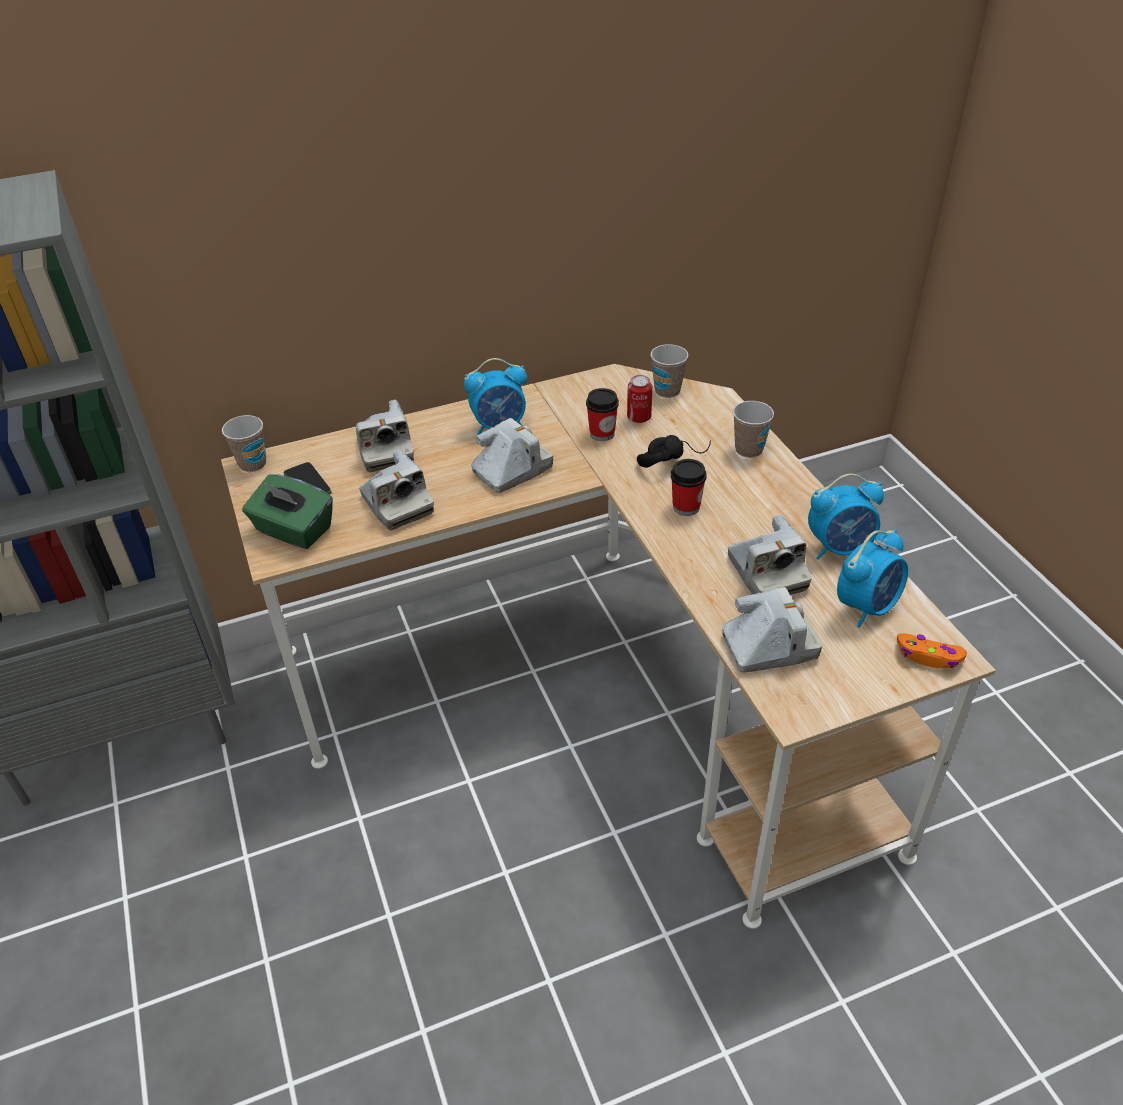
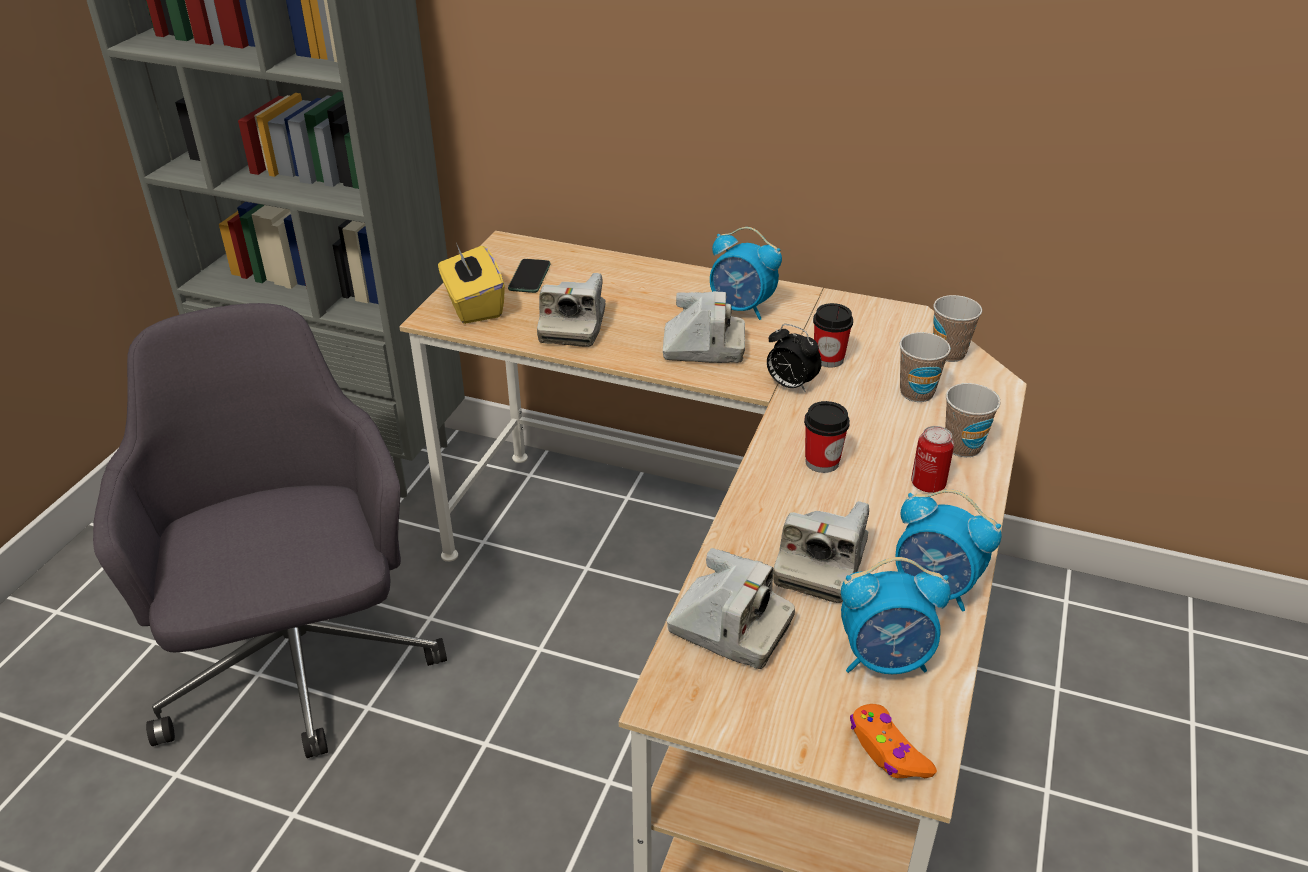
camera: 40 degrees right, 5 degrees down
(252, 464) = (511, 244): cup -> cup (916, 393)
(293, 530) = (473, 306): green tissue box -> yellow tissue box
(294, 926) = (300, 664): none -> grey office chair
(385, 450) = (620, 281): camera -> none
(602, 466) = (790, 385): none -> alarm clock
(639, 417) = (885, 363): can -> can (928, 484)
(671, 458) = (868, 413): black headphones -> none

